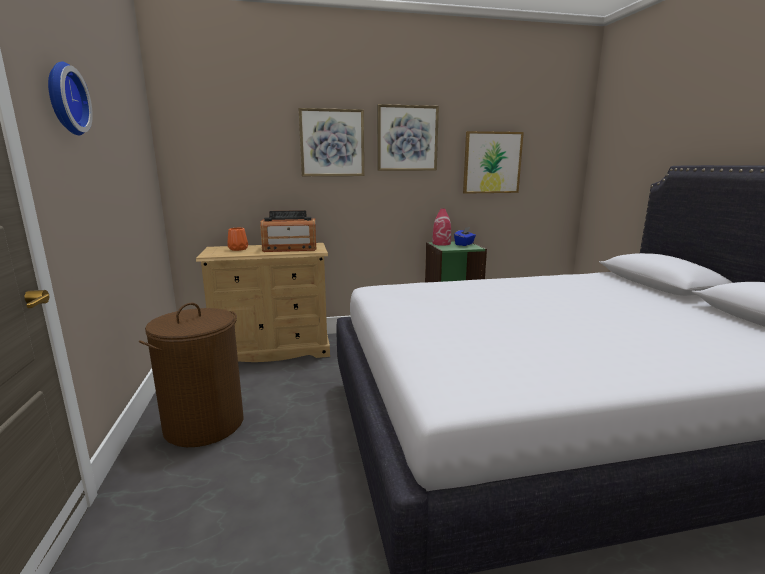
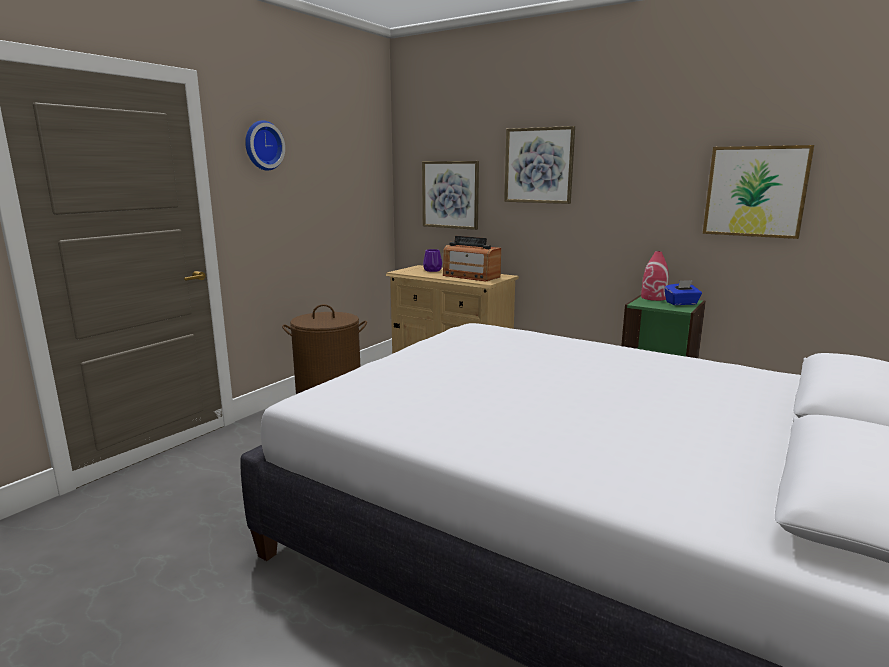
camera: 45 degrees right, 0 degrees up
(238, 249) = (433, 270): orange vase -> purple vase
(407, 138) = (627, 158): picture -> picture (450, 194)

